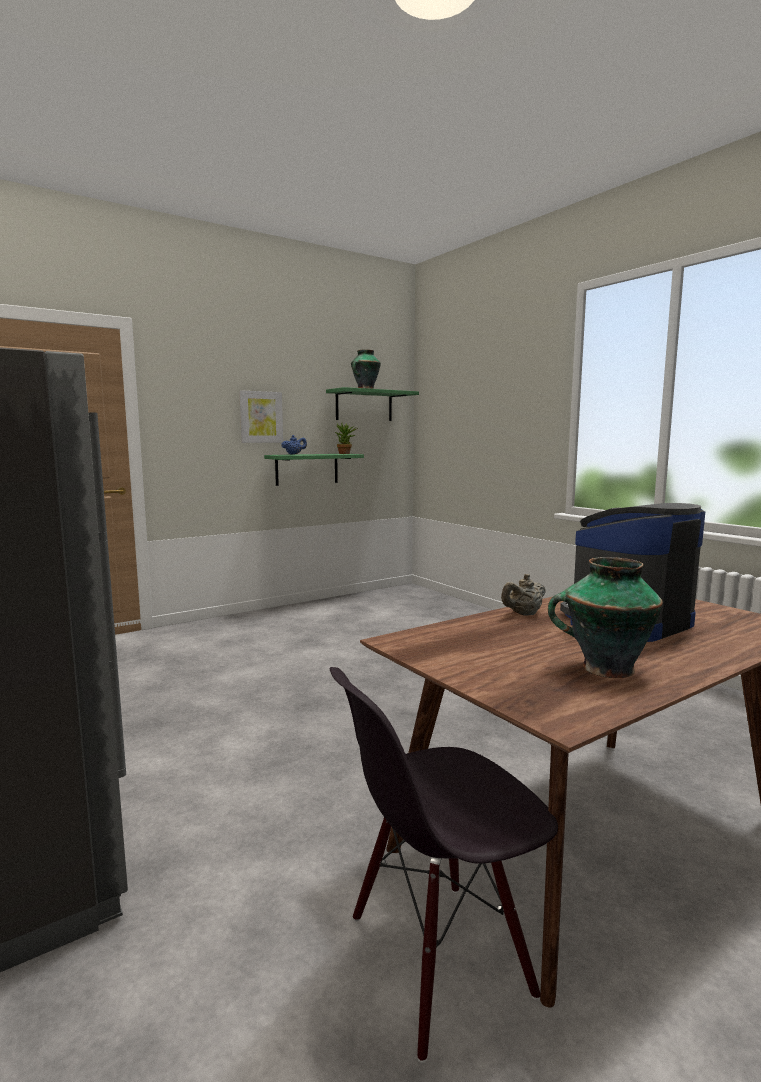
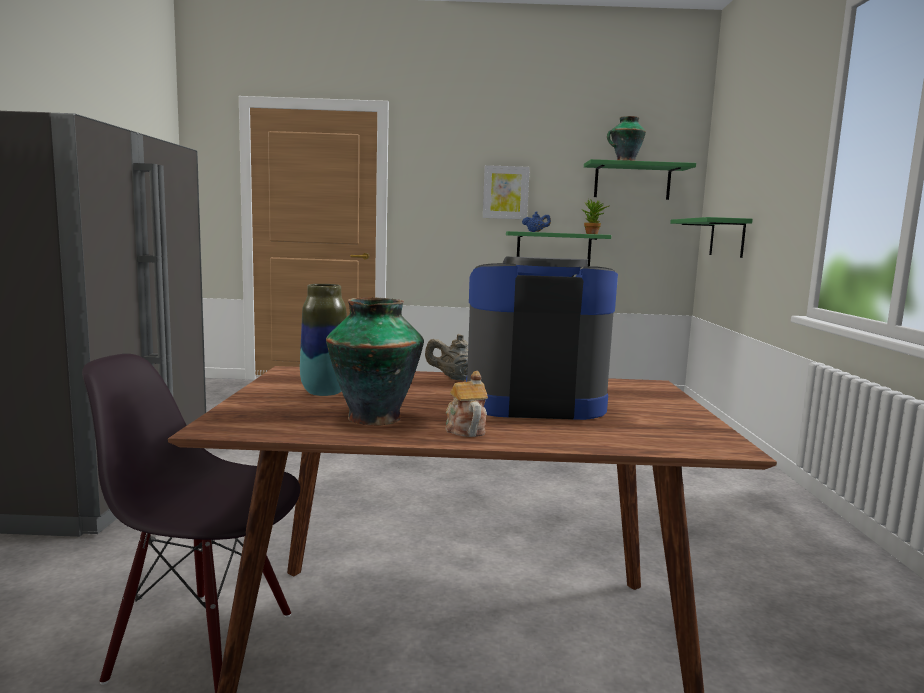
camera: 35 degrees right, 0 degrees up
(454, 453) = (727, 238): none -> green shelf
(498, 656) = (324, 392): none -> vase
(676, 658) = (464, 429): none -> teapot

